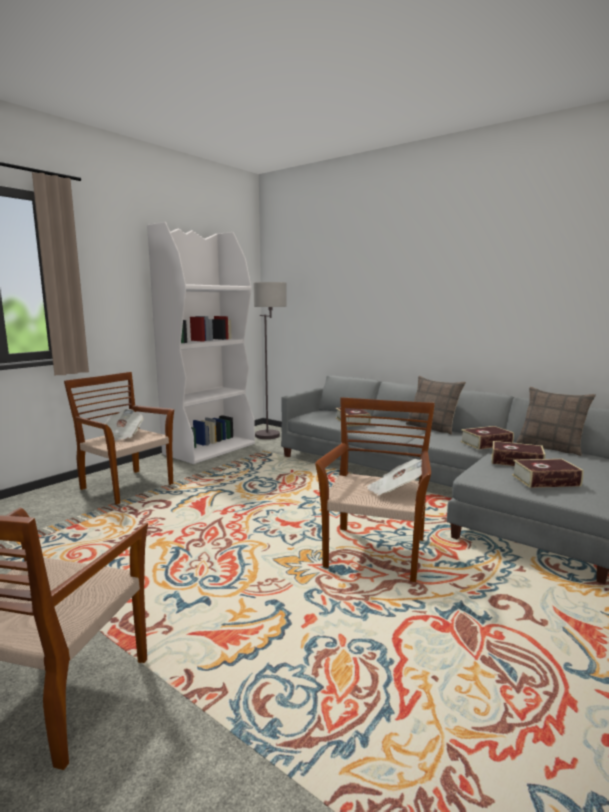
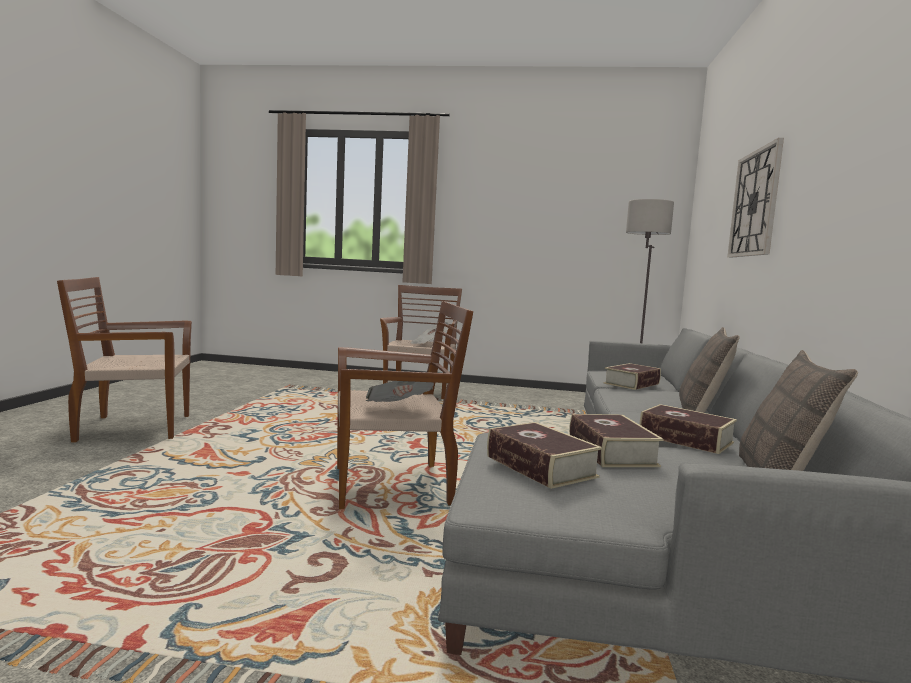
camera: 60 degrees right, 5 degrees down
(210, 448) = (548, 395): white bookcase -> none
(376, 293) = (755, 203): none -> wall clock

